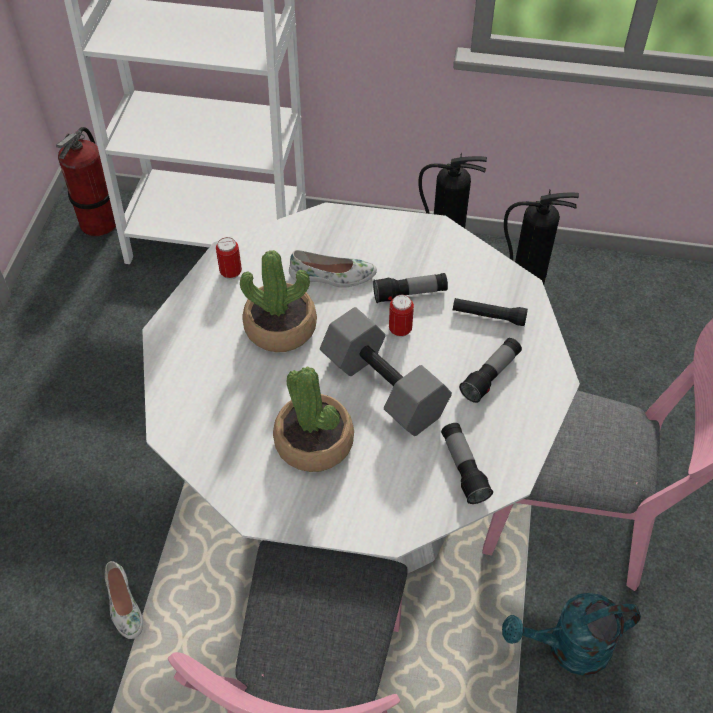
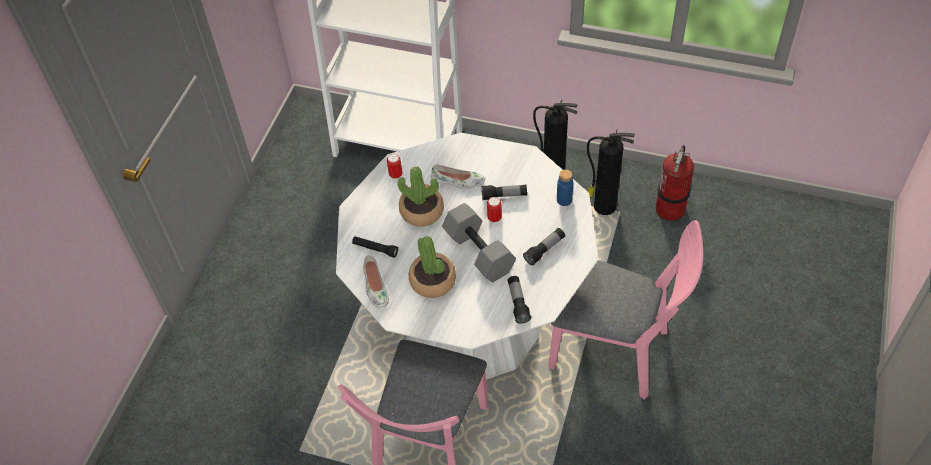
camera: 10 degrees right, 0 degrees up
(100, 222) = (318, 125): fire extinguisher -> fire extinguisher (670, 209)
(123, 605) = (315, 379): white shoe -> white shoe (375, 287)
(488, 316) = (550, 213): black flashlight -> black flashlight (375, 249)
(505, 294) = (564, 200): none -> blue bottle
(568, 648) = (593, 430): turquoise watering can -> none

